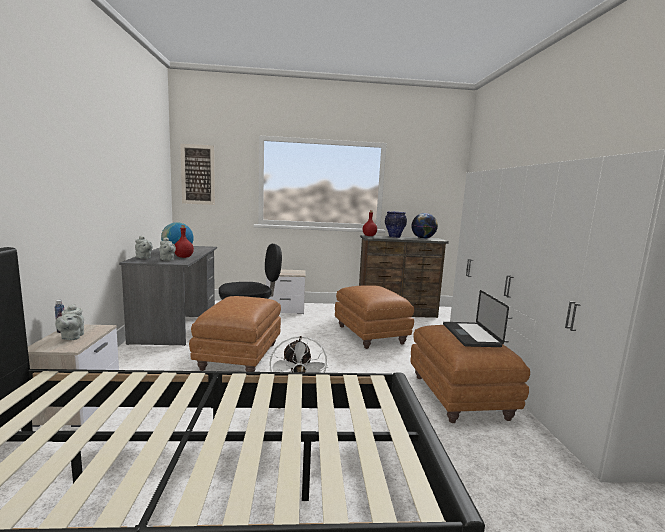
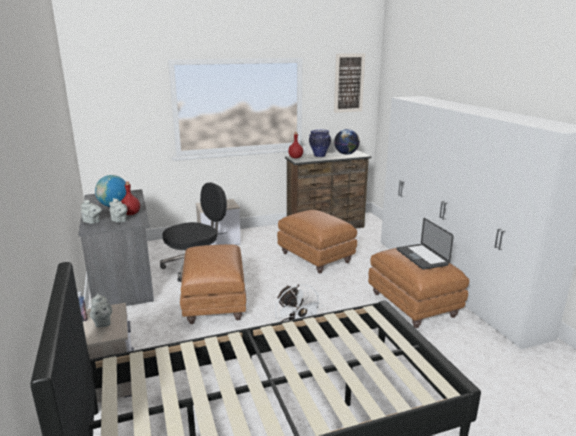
camera: 15 degrees left, 10 degrees up
(198, 174) = (102, 109): picture -> picture (349, 83)

